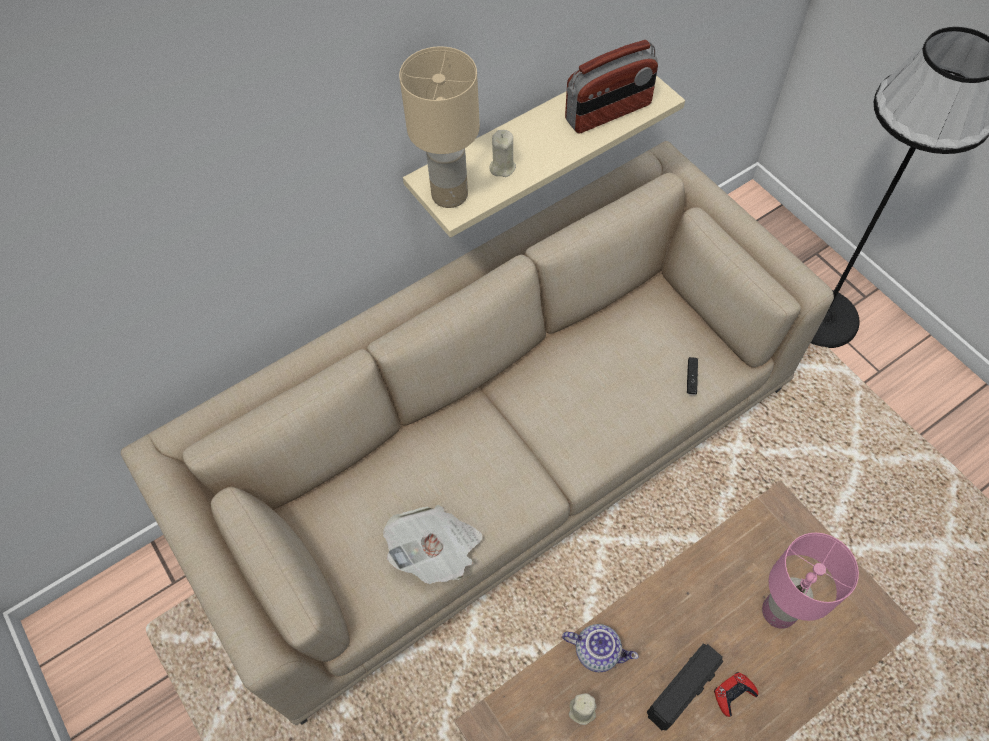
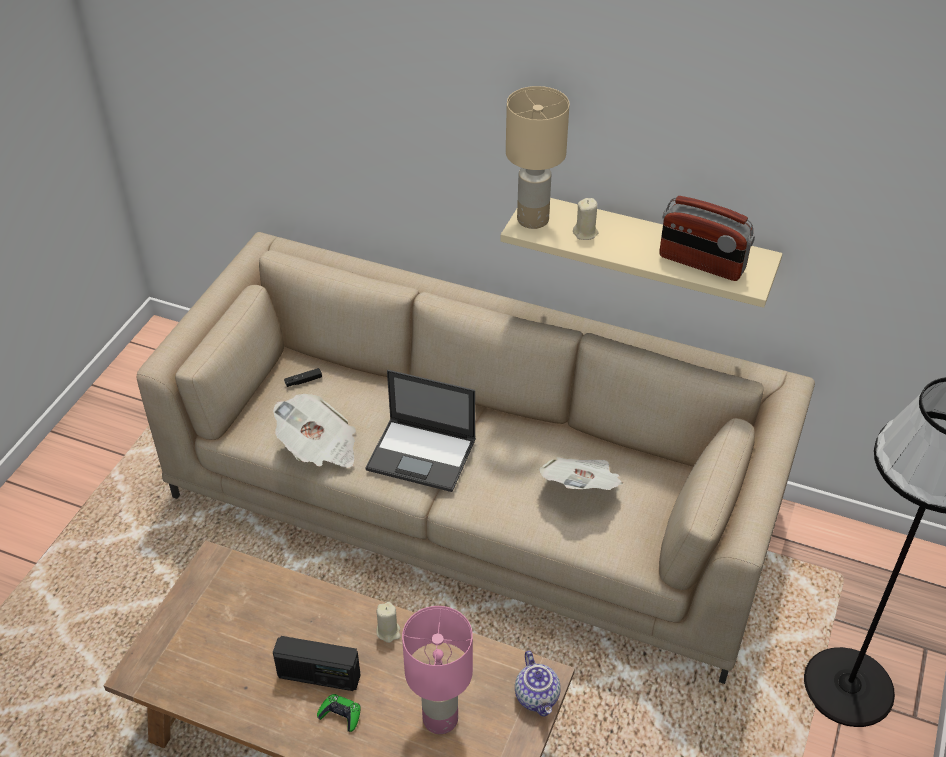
camera: 55 degrees right, 15 degrees down
(508, 465) = (423, 455): none -> laptop
(582, 710) = (261, 615): beige candle -> beige candle (388, 631)
(598, 651) = (317, 603): teapot -> teapot (538, 697)
(628, 364) = (581, 487): none -> newspaper
(691, 378) = (606, 536): black game controller -> black game controller (303, 381)
(733, 694) = (340, 715): red game controller -> green game controller

